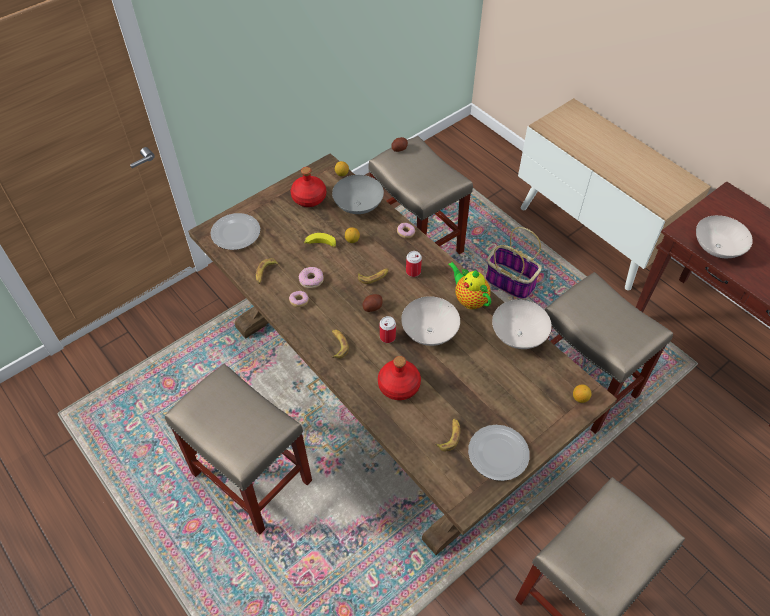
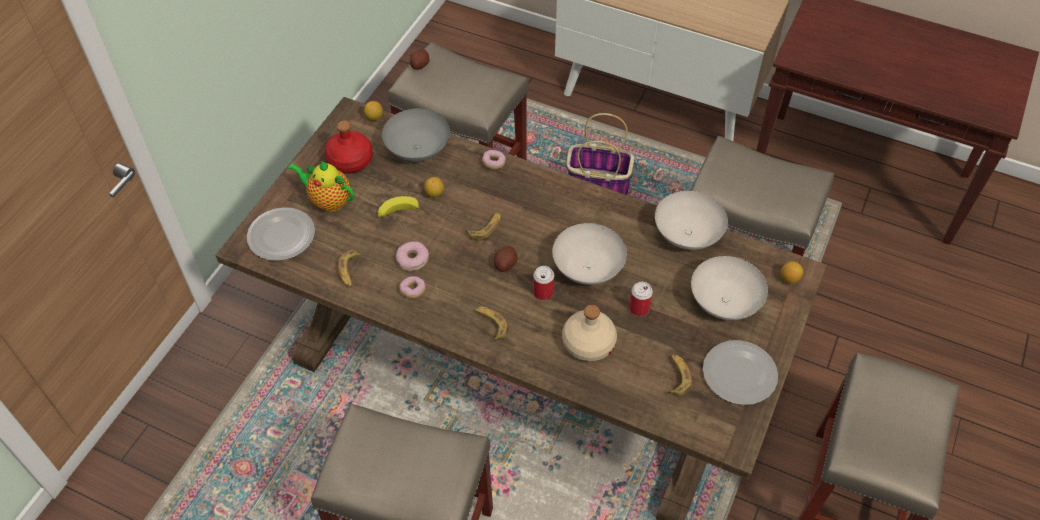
camera: 25 degrees left, 0 degrees up
(398, 385) = (588, 343): red bottle -> beige bottle
(413, 271) = (528, 205): can -> can (639, 308)
(469, 299) = (610, 214): teapot -> teapot (328, 201)
(717, 249) = (839, 65): white bowl -> white bowl (725, 303)

